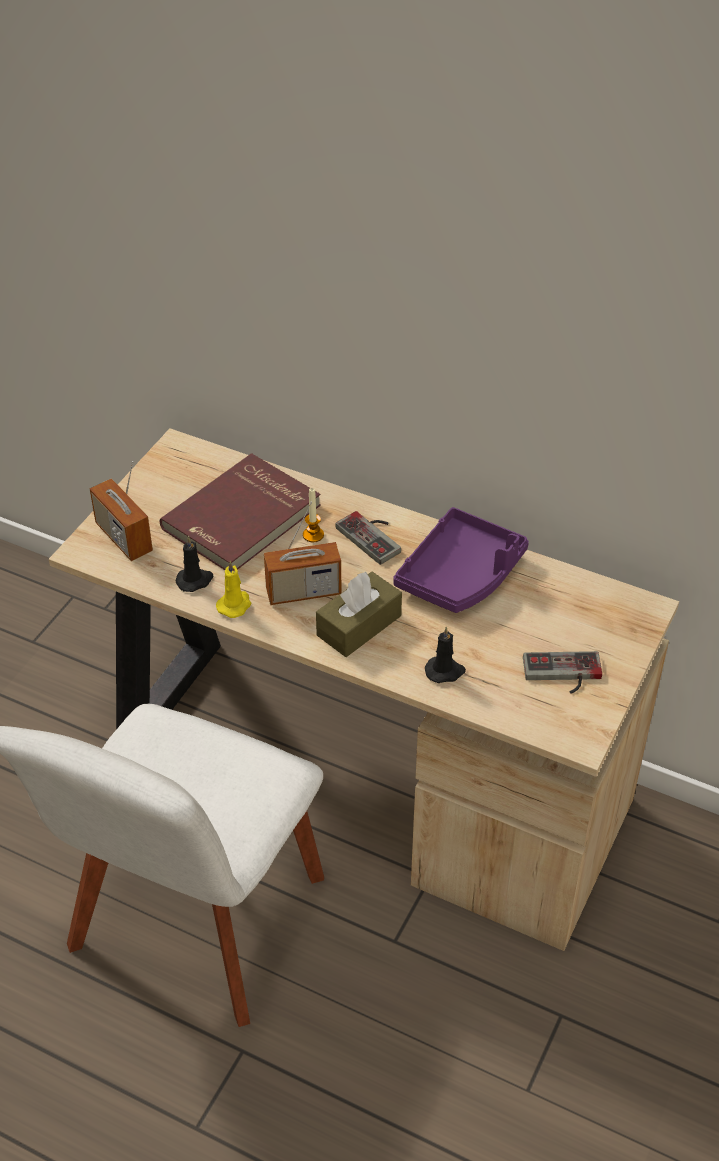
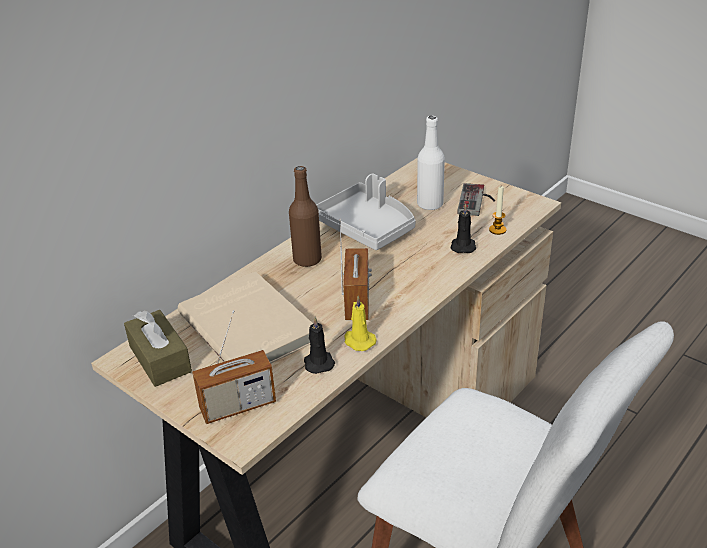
camera: 75 degrees left, 10 degrees down
(243, 518) = (250, 326): red book -> beige book
(313, 535) = (291, 290): candle -> candle (497, 230)
(359, 625) = (405, 278): brown tissue box -> brown tissue box (160, 359)
(374, 536) = (307, 260): game controller -> brown bottle
(461, 575) = (367, 227): purple tray -> grey tray
(537, 627) = (430, 204): none -> white bottle

